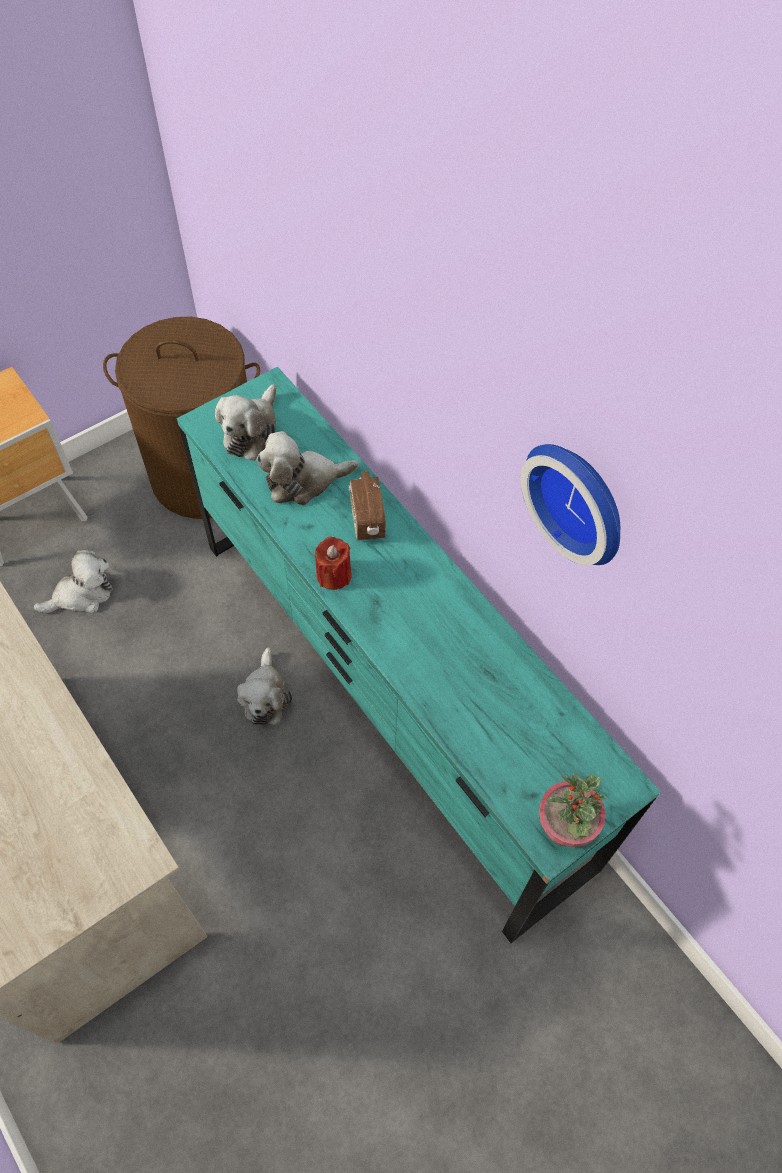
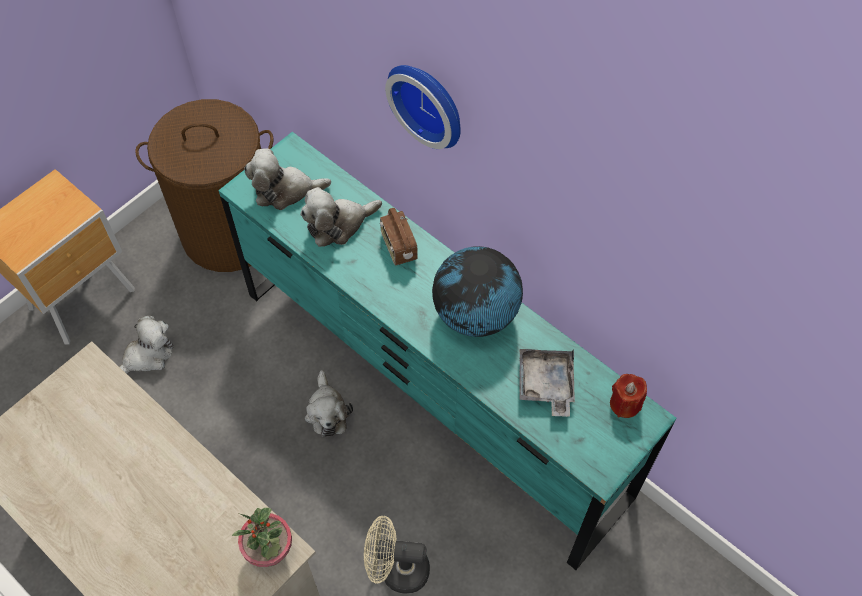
camera: 10 degrees left, 0 degrees up
(252, 431) = (285, 190): plush toy -> plush toy turned 75 degrees clockwise
(300, 897) = (397, 569): none -> beige fan
(334, 575) = (382, 297): red candle -> red candle (625, 404)
(439, 616) = (475, 315): none -> globe
(505, 718) = (546, 384): none -> grey tray
(564, 828) = (609, 460): potted plant -> potted plant (270, 551)
(580, 499) = (581, 204): wall clock -> wall clock (429, 102)

